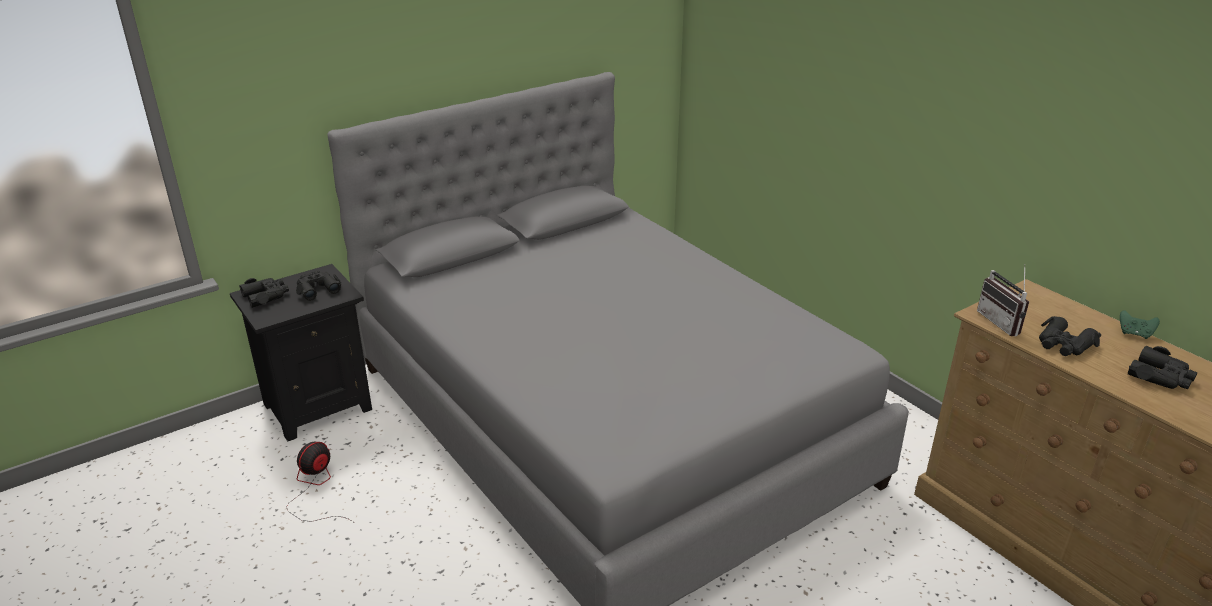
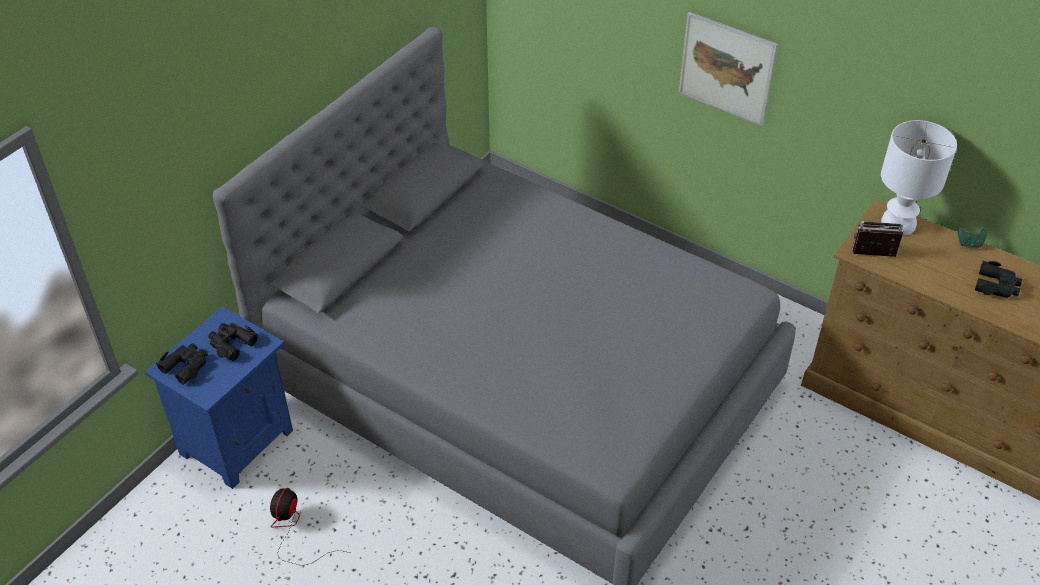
camera: 20 degrees left, 15 degrees up
(320, 407) = (239, 442): black nightstand -> blue nightstand
(880, 130) = (726, 68): none -> picture
(1003, 322) = (873, 256): radio -> radio turned 135 degrees clockwise
(1046, 301) = (898, 223): none -> white table lamp
(1064, 345) = (923, 270): black binoculars -> none

